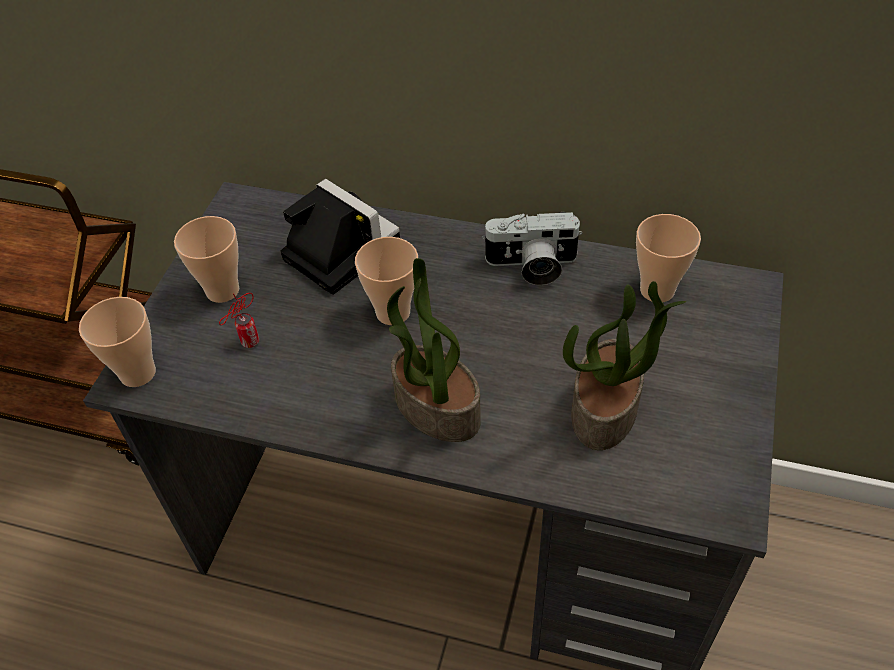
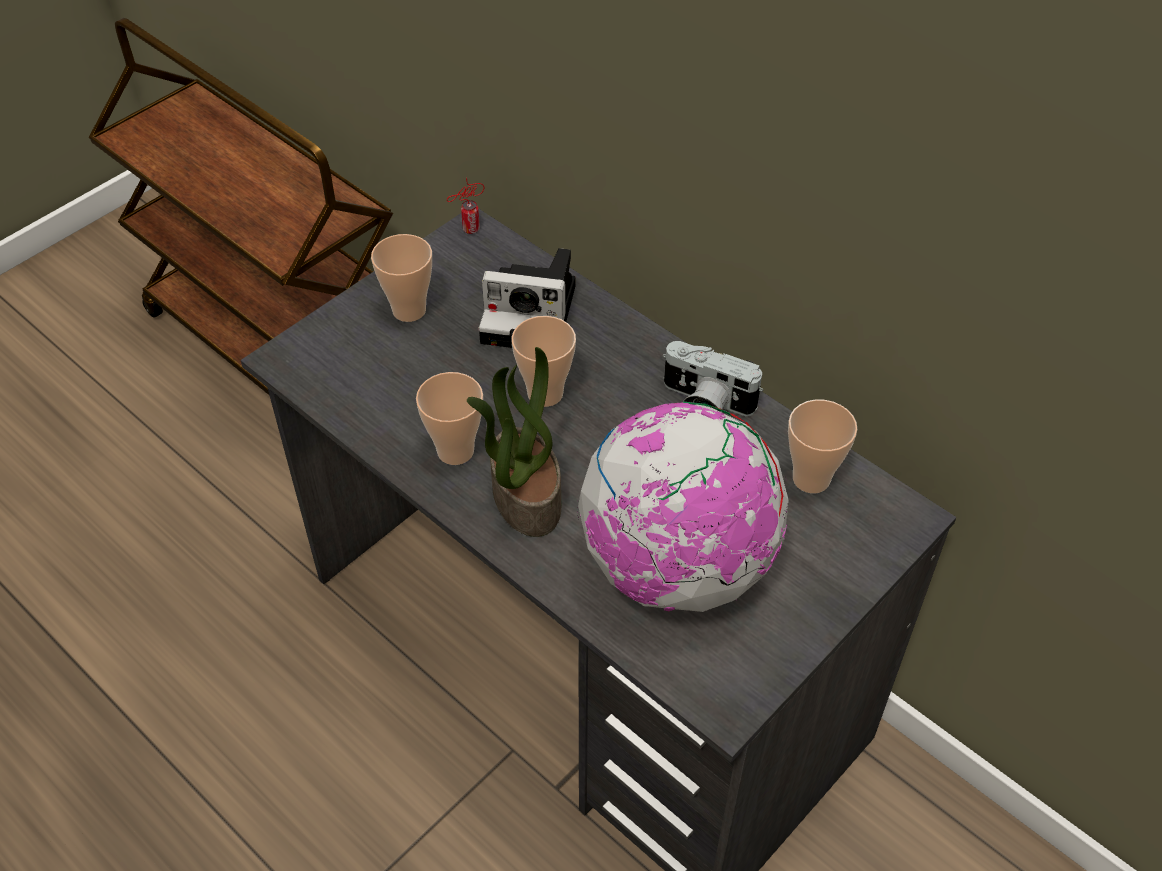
camera: 25 degrees right, 0 degrees up
(137, 373) = (296, 355): cup -> cup (455, 451)
(248, 343) = (401, 368): can -> can (469, 230)
(337, 250) = (533, 313): camera -> camera turned 120 degrees clockwise
(606, 410) = (677, 567): potted plant -> globe

